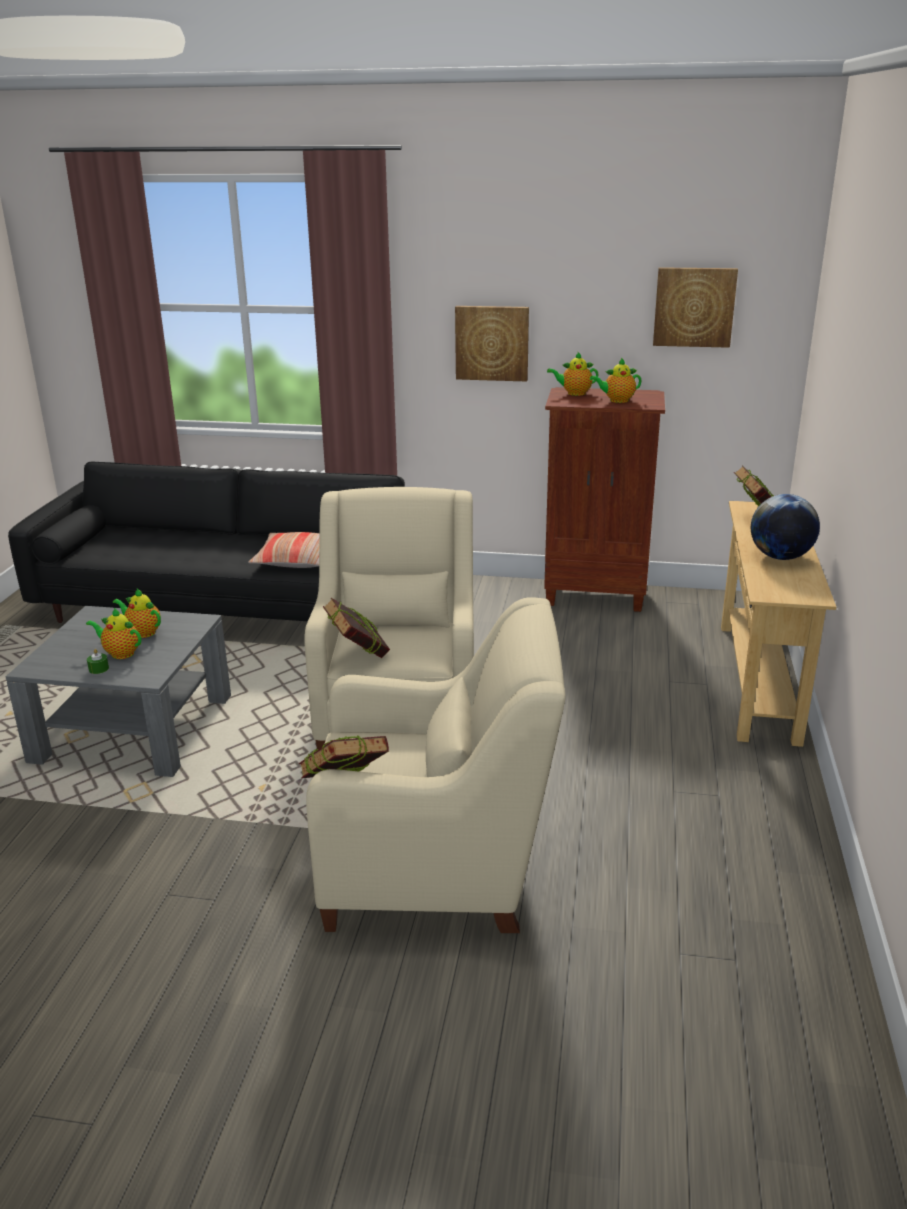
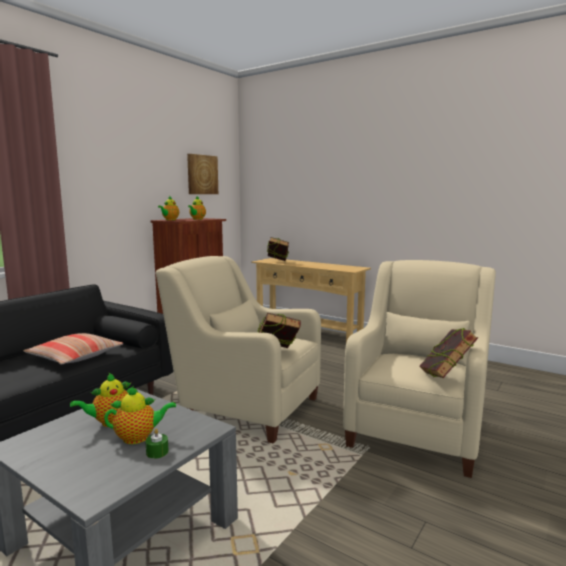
camera: 65 degrees left, 15 degrees down
(120, 653) = (139, 437): teapot -> teapot turned 150 degrees counterclockwise
(492, 343) = (113, 195): picture -> none
(780, 557) = (319, 265): globe -> none

